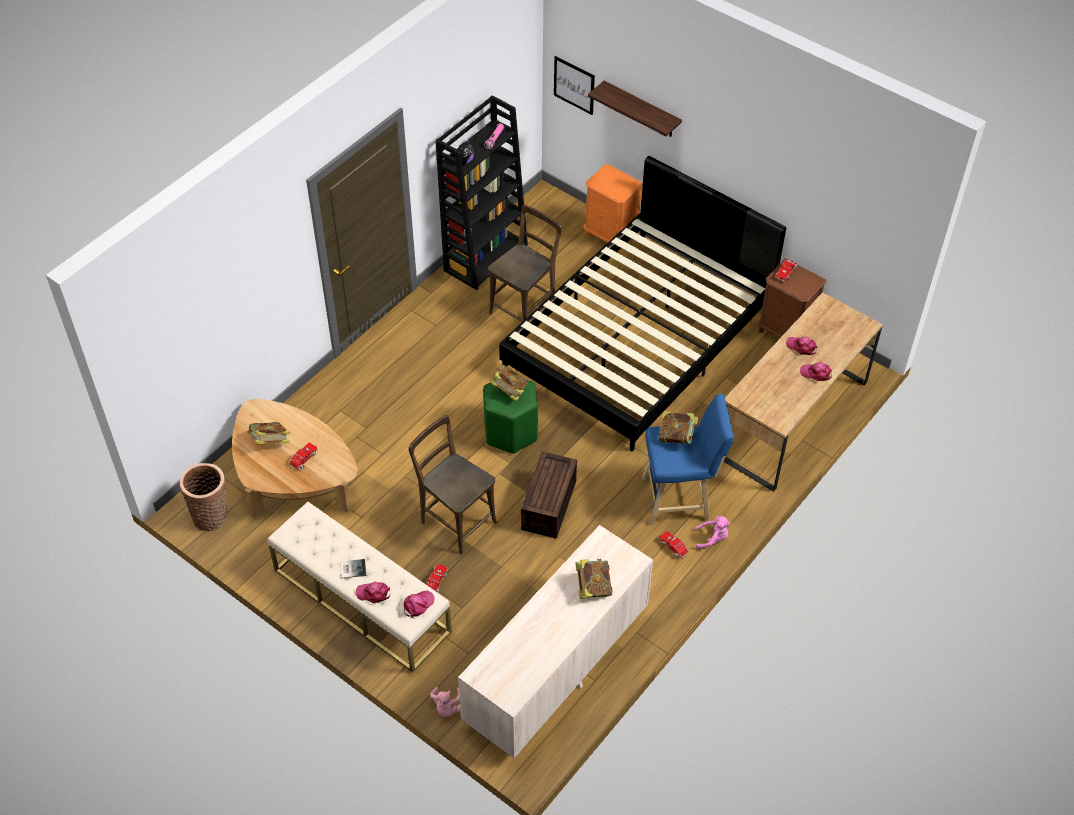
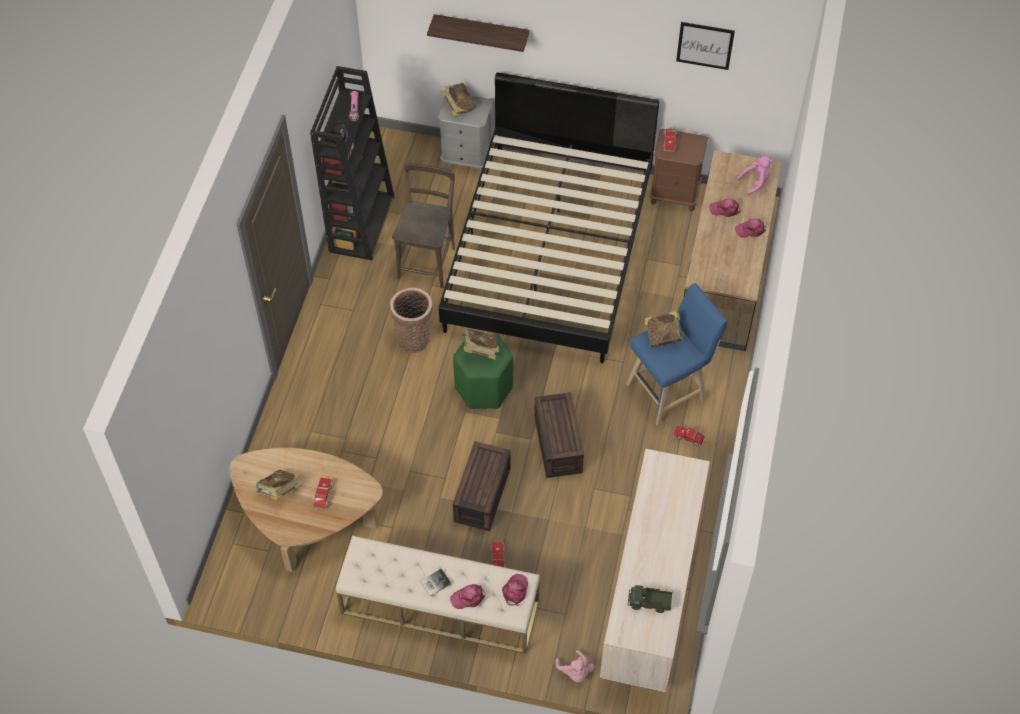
camera: 25 degrees left, 5 degrees up
(211, 515) = (247, 586): basket -> basket (414, 337)
(455, 520) = (481, 493): brown chair -> brown storage box
(520, 660) = (649, 603): none -> toy truck
(574, 85) = (398, 26): picture -> picture (705, 45)
(593, 587) = (673, 508): book -> book (458, 108)
(610, 235) = (467, 158): orange nightstand -> grey nightstand
(712, 538) = (717, 416): pink plush toy -> pink plush toy (755, 182)

